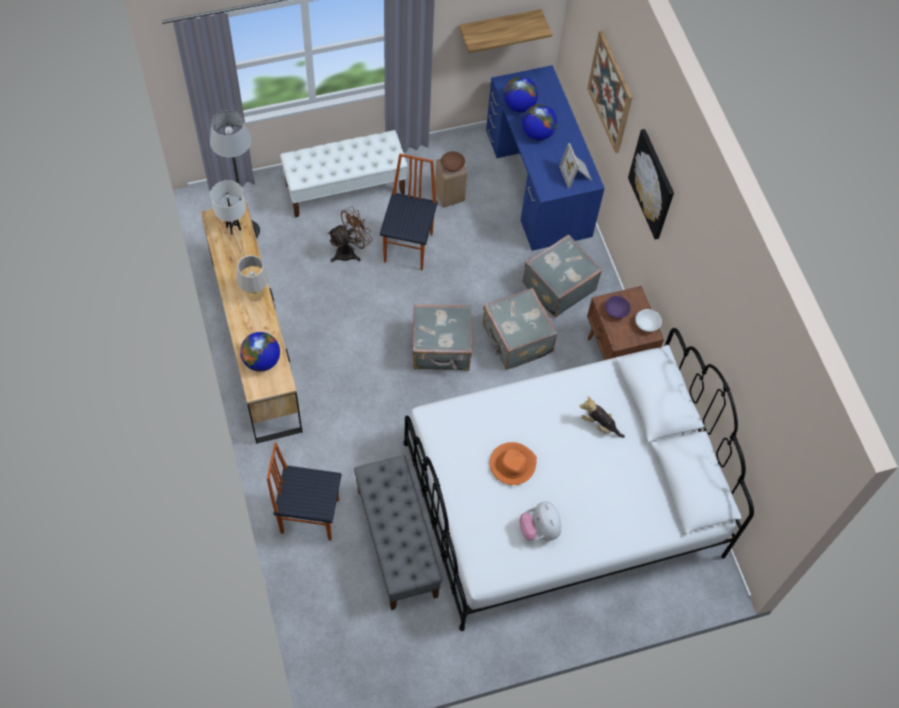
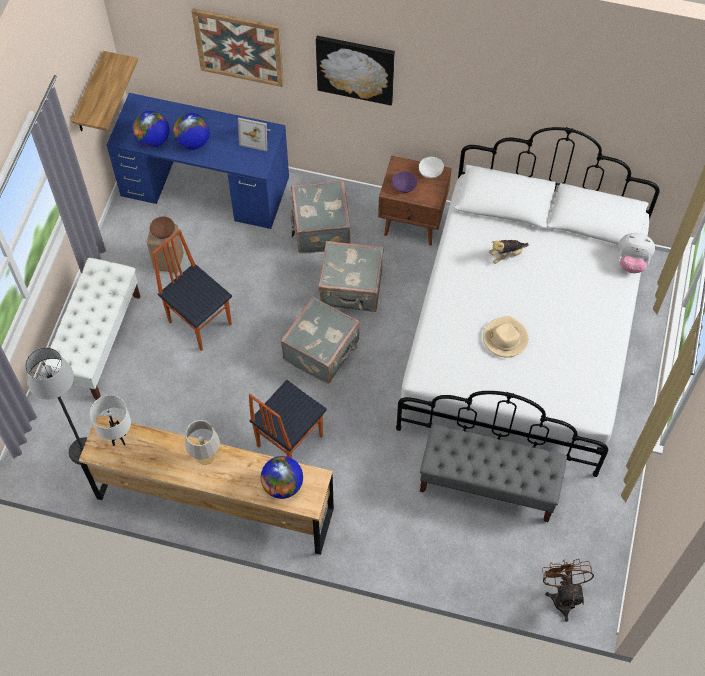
camera: 55 degrees left, 0 degrees up
(309, 515) = (420, 544): chair -> chair (288, 441)
(350, 251) = (170, 373): brown fan -> brown fan (562, 596)
(512, 464) = (505, 338): orange hat -> beige hat
(539, 529) = (576, 350): plush toy -> plush toy (631, 262)

